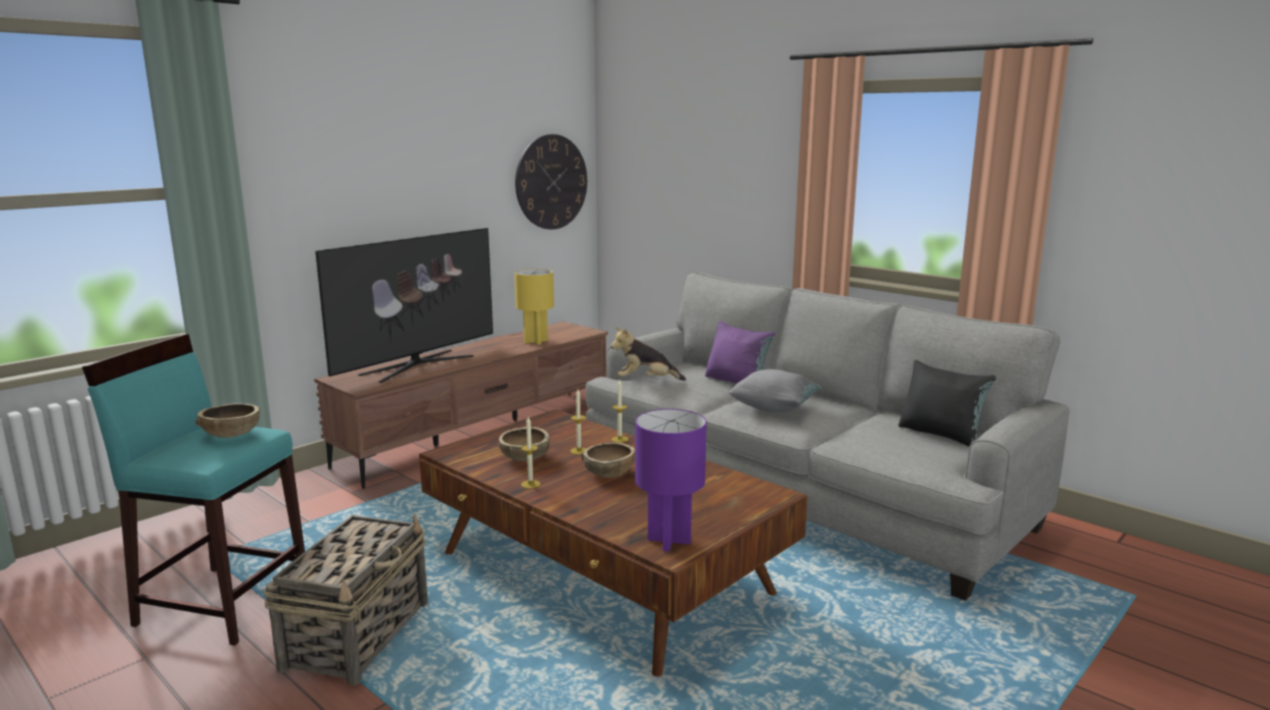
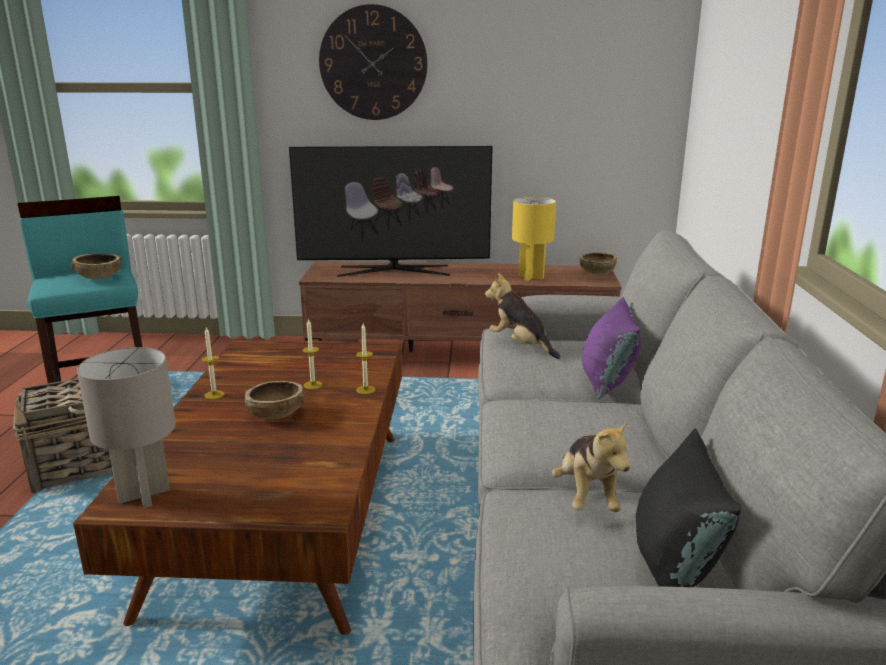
camera: 50 degrees right, 5 degrees up
(525, 457) = (270, 372): brown bowl -> brown bowl (597, 273)
(551, 182) = (615, 103): wall clock -> wall clock (373, 63)
(668, 540) = (145, 494): purple table lamp -> grey table lamp
(773, 408) = (553, 424): grey pillow -> none
(861, 428) = (586, 496): none -> plush toy

